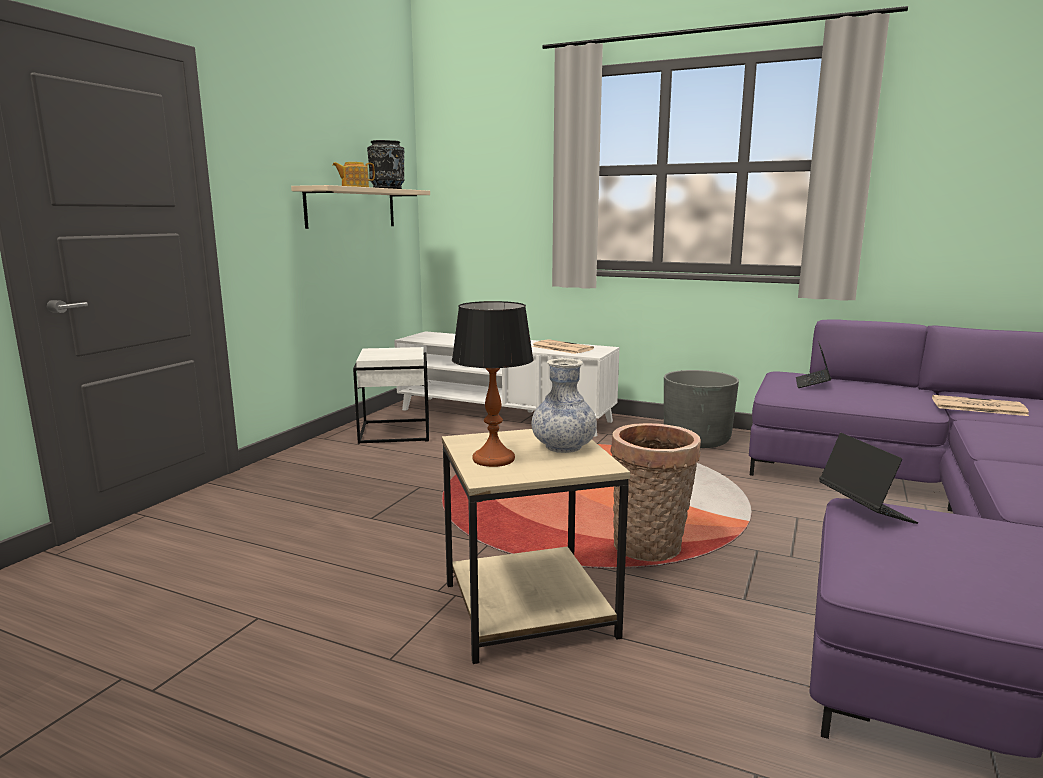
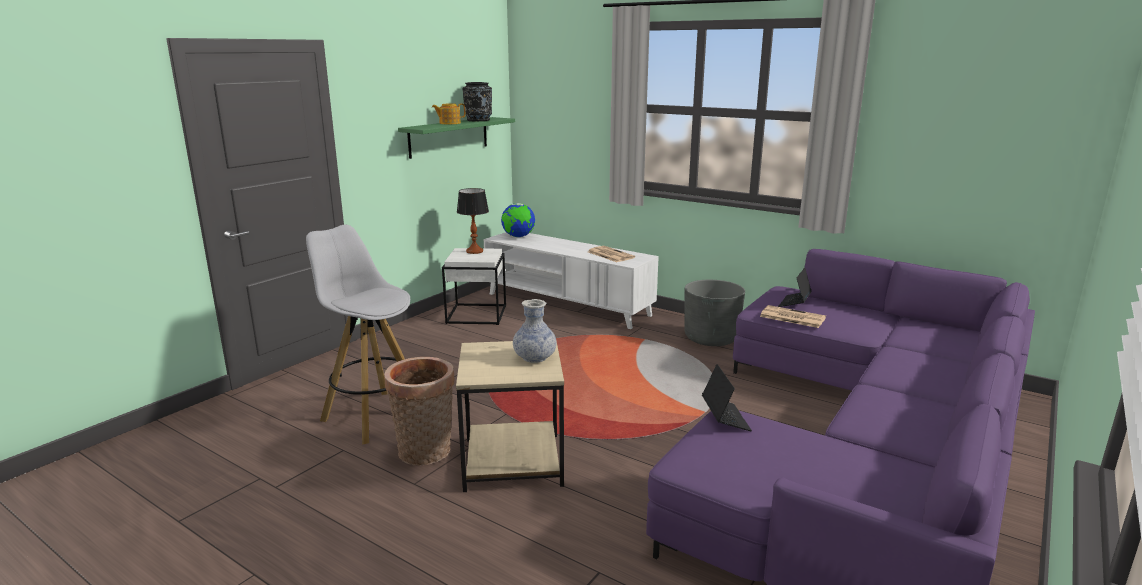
camera: 10 degrees right, 5 degrees up
(293, 564) = (374, 416): none -> white stool
(351, 208) = (449, 137): beige shelf -> green shelf
(437, 336) = (518, 236): none -> globe
(494, 459) = (484, 364): table lamp -> table lamp (475, 251)
(650, 549) = (619, 427): basket -> basket (425, 453)
(977, 407) = (910, 335): newspaper -> newspaper (791, 317)

